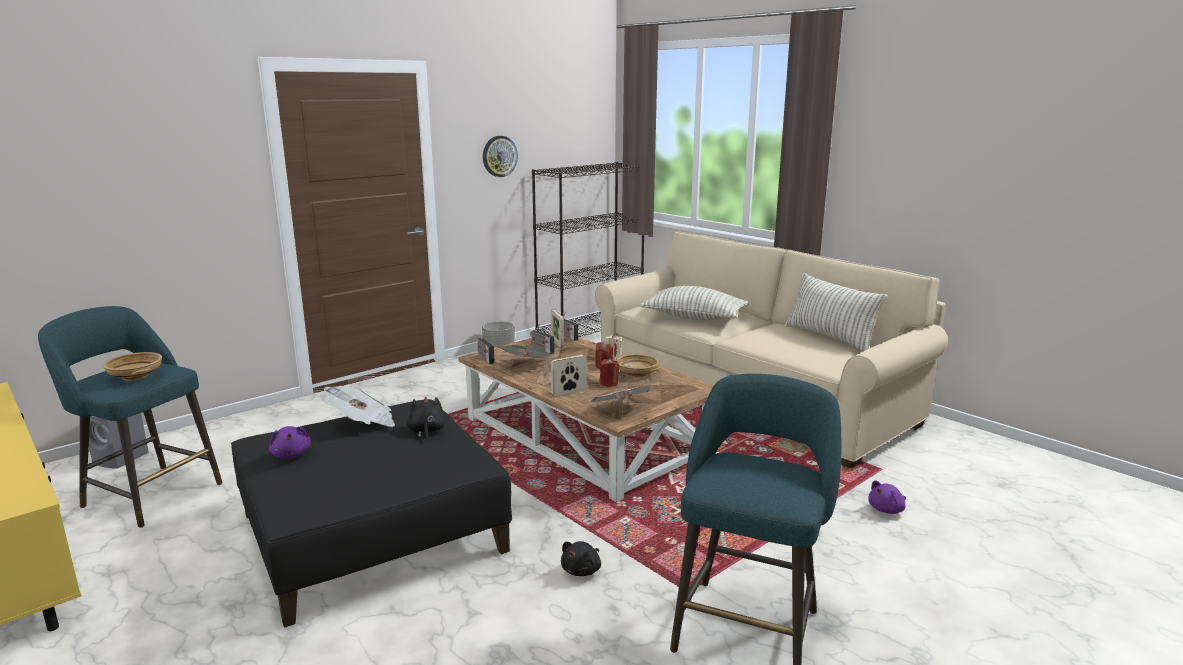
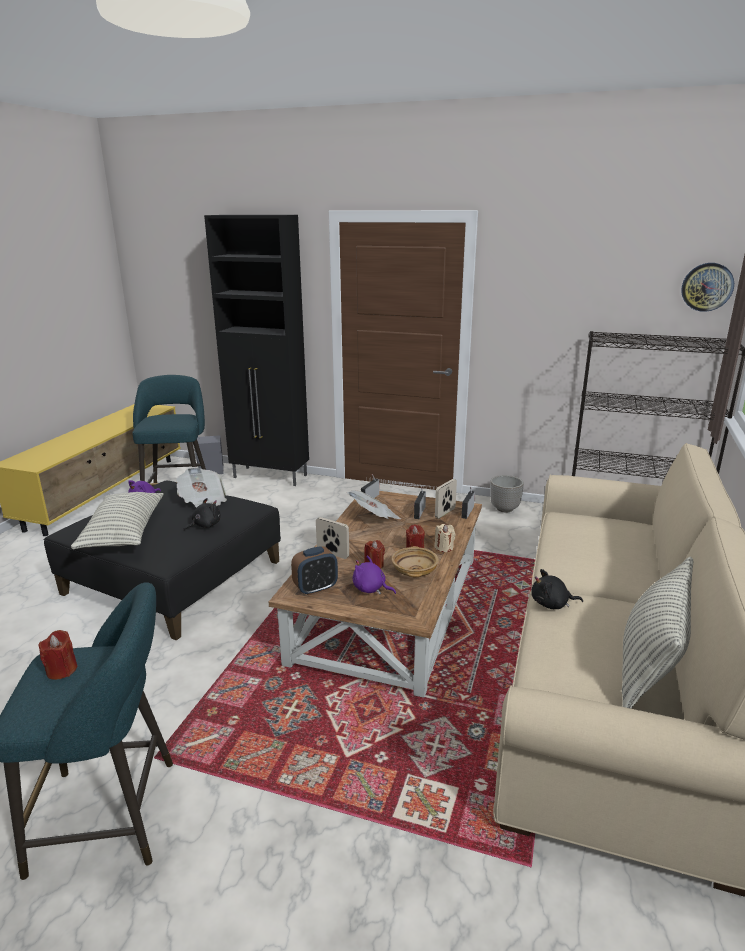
camera: 60 degrees right, 5 degrees up
(136, 376) = (164, 422): beige bowl -> none
(224, 427) = (271, 477): none -> black cabinet
(499, 156) = (553, 312): wall clock -> wall clock (707, 287)
(582, 570) = (165, 685): black plush toy -> black plush toy (552, 604)
(619, 410) = (315, 588): newspaper -> alarm clock
(693, 318) = (579, 551): pillow -> pillow (123, 533)
(737, 479) = (62, 670): none -> red candle
(887, 509) = (415, 894): purple plush toy -> purple plush toy (371, 589)

